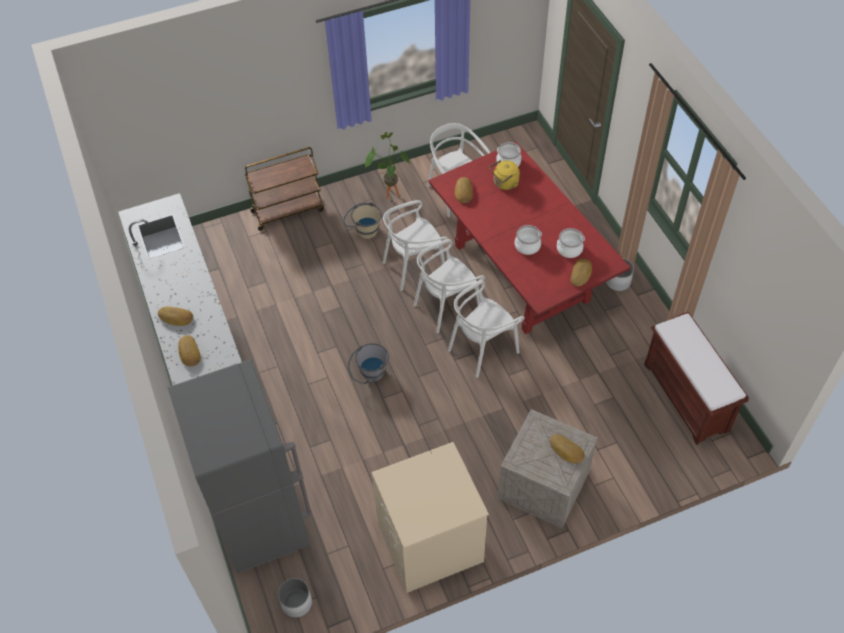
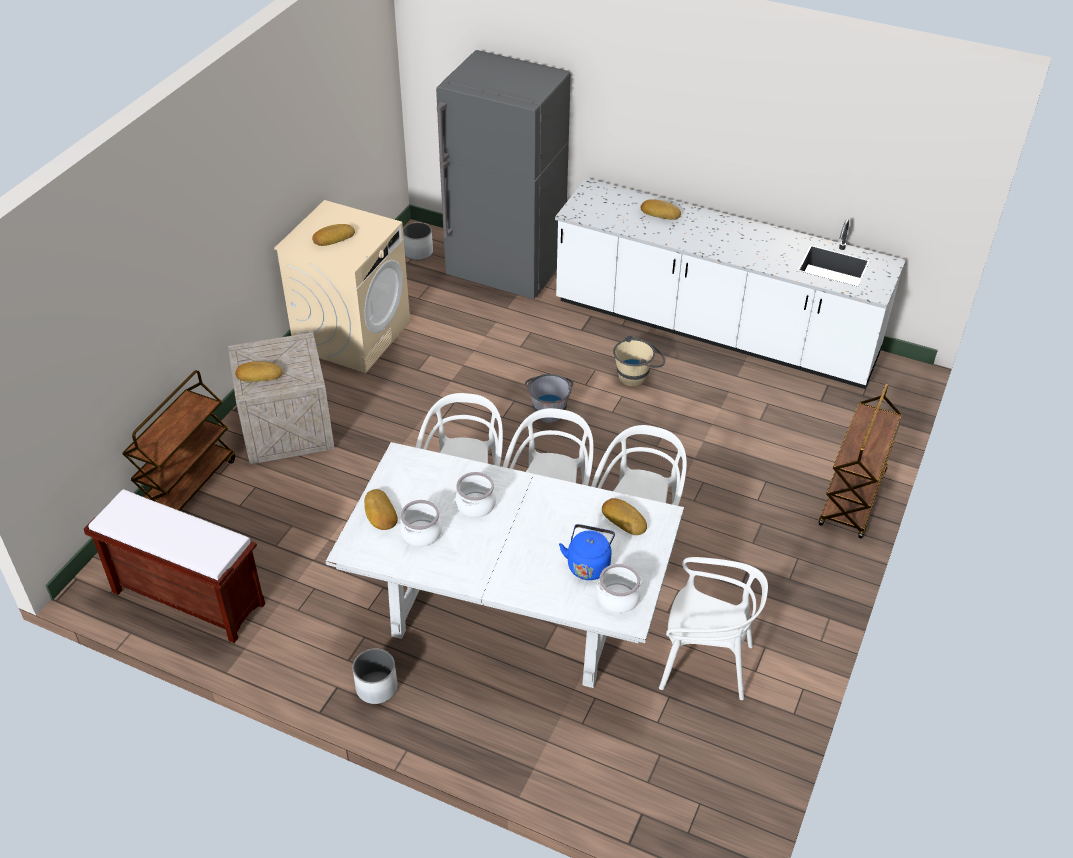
camera: 135 degrees right, 10 degrees down
(176, 318) = (711, 225): bread -> bread (333, 238)
(363, 230) = (746, 535): beige bucket -> beige bucket (637, 376)
(388, 194) = (781, 600): potted plant -> none
(504, 184) = (588, 564): yellow kettle -> blue kettle
(520, 272) = (511, 614): red dining table -> white dining table
(639, 482) = (188, 485): none -> brown cart

